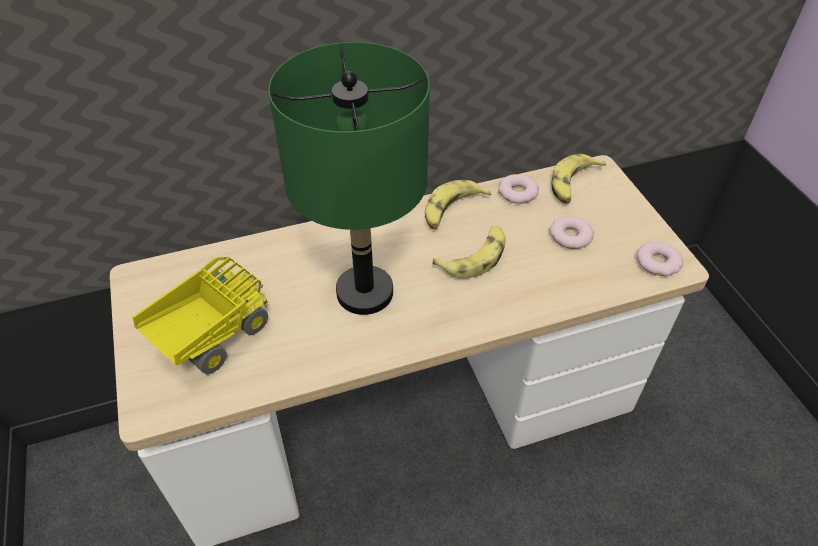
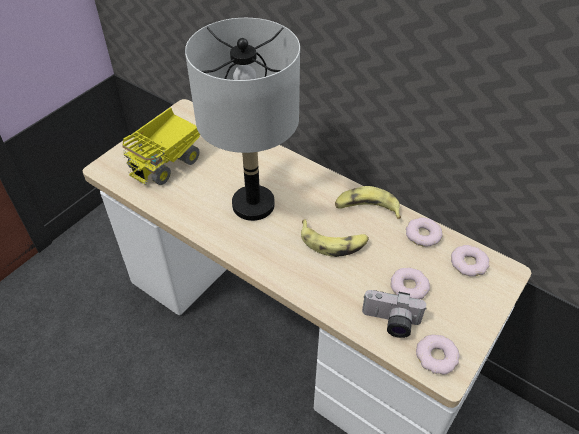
camera: 55 degrees right, 0 degrees up
(211, 337) = (168, 161): toy truck -> toy truck turned 120 degrees clockwise
(365, 292) = (253, 205): green table lamp -> grey table lamp
(573, 184) = (468, 263): banana -> donut
(602, 271) = (390, 323): none -> camera

